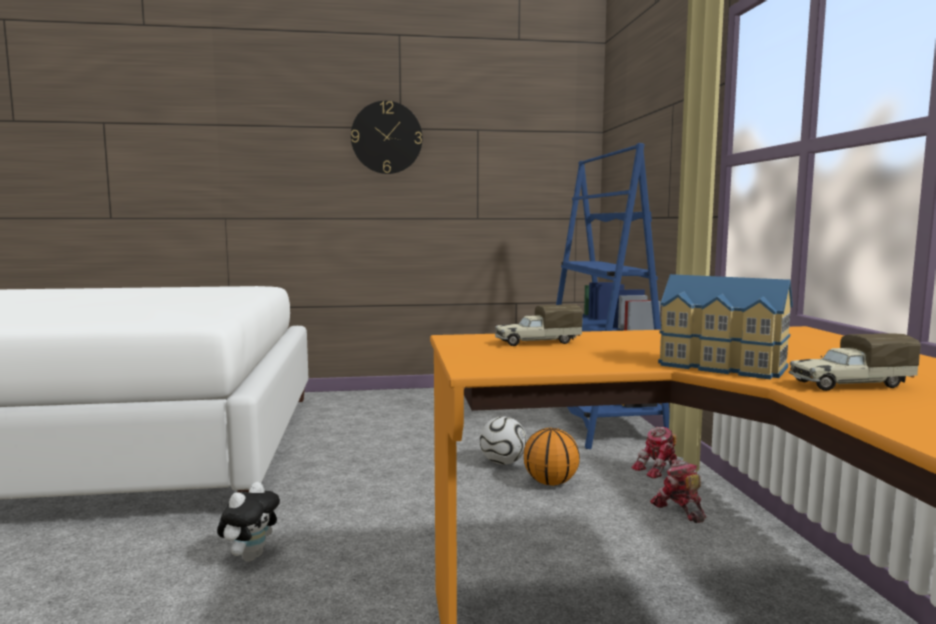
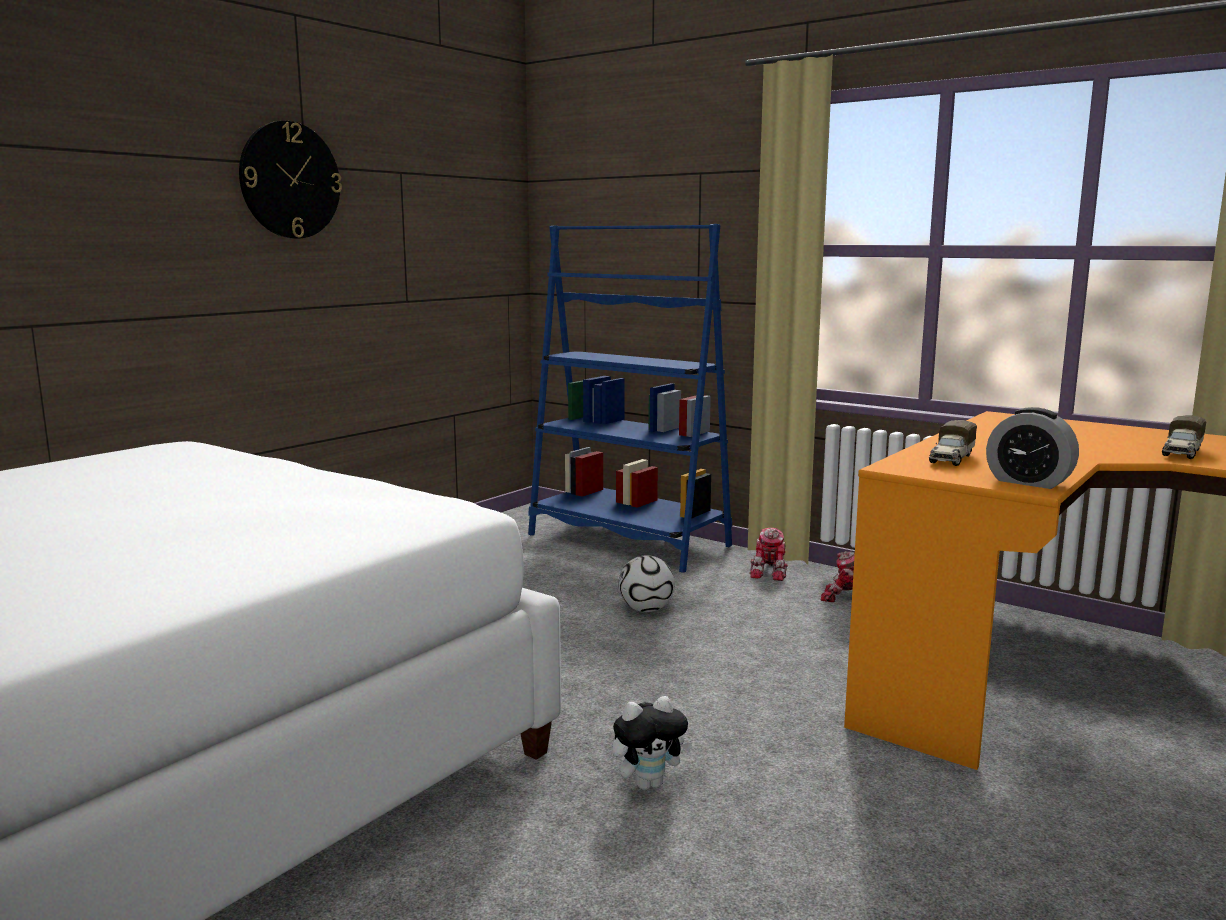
camera: 45 degrees left, 5 degrees up
(250, 556) = (649, 783): plush toy -> plush toy turned 90 degrees clockwise
(501, 364) = (1028, 482): none -> alarm clock
(551, 482) = (724, 612): basketball -> none
(721, 366) = (1102, 454): toy house -> none

